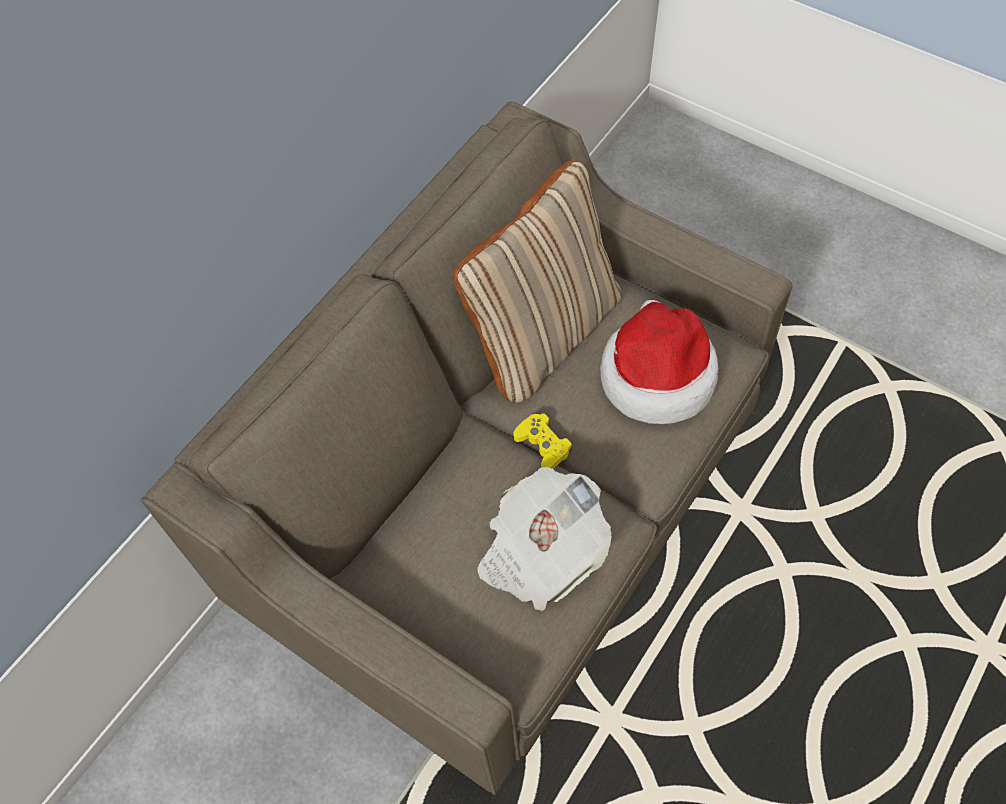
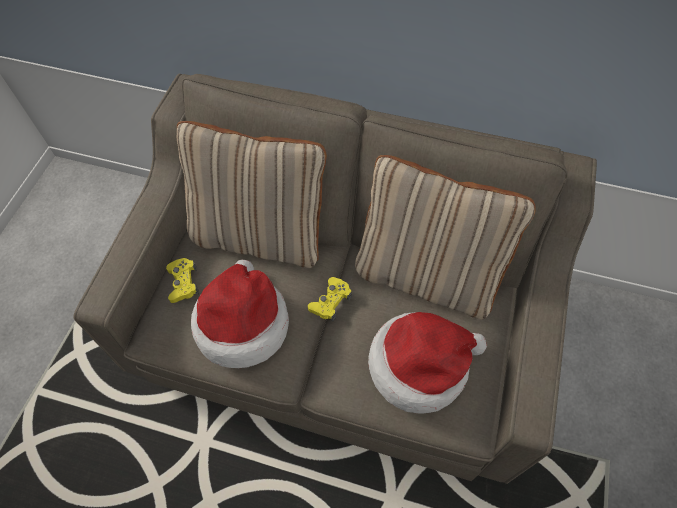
camera: 70 degrees right, 0 degrees up
(410, 504) = (260, 234): none -> beige pillow
(453, 616) = (183, 283): none -> yellow game controller
(540, 552) = (242, 322): newspaper -> hat

